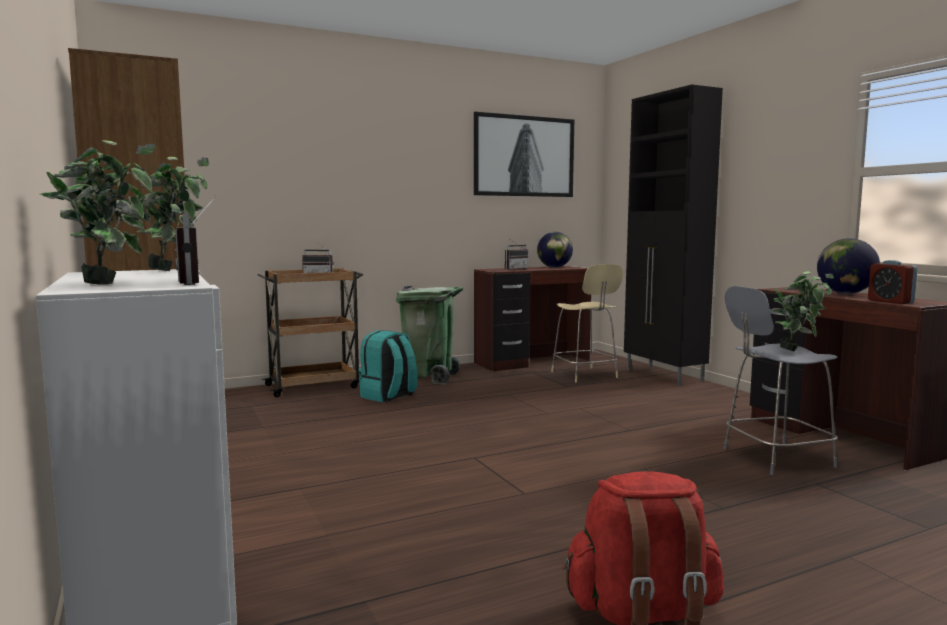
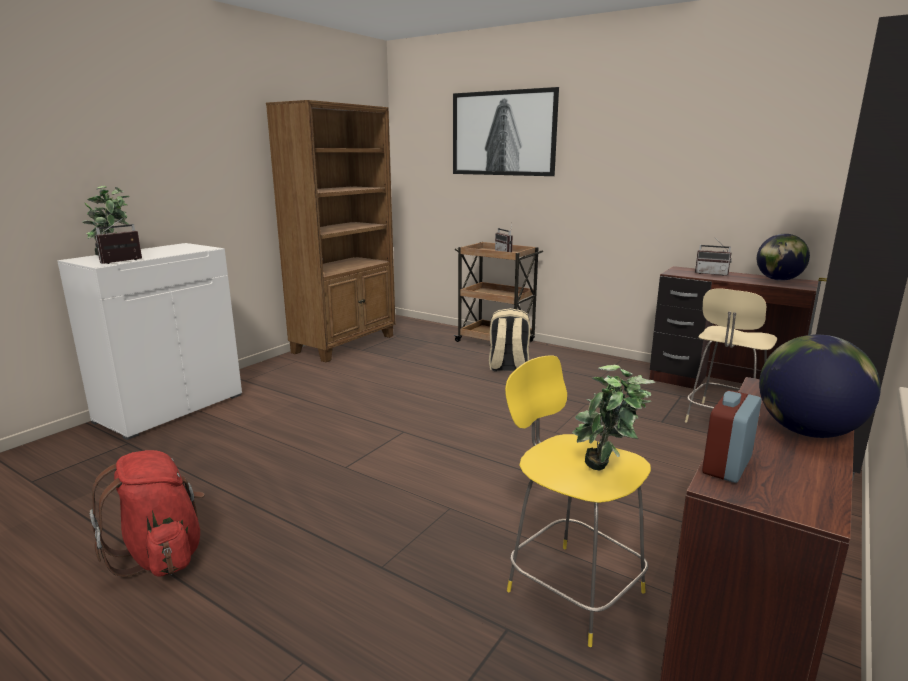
camera: 60 degrees right, 10 degrees up
(174, 270) = (203, 248): potted plant -> none
(388, 396) = (508, 367): turquoise backpack -> beige backpack
(430, 377) = (583, 365): green trash can -> none
(524, 156) = (770, 131): picture -> picture (503, 133)
(774, 458) = (571, 588): grey stool -> yellow stool

